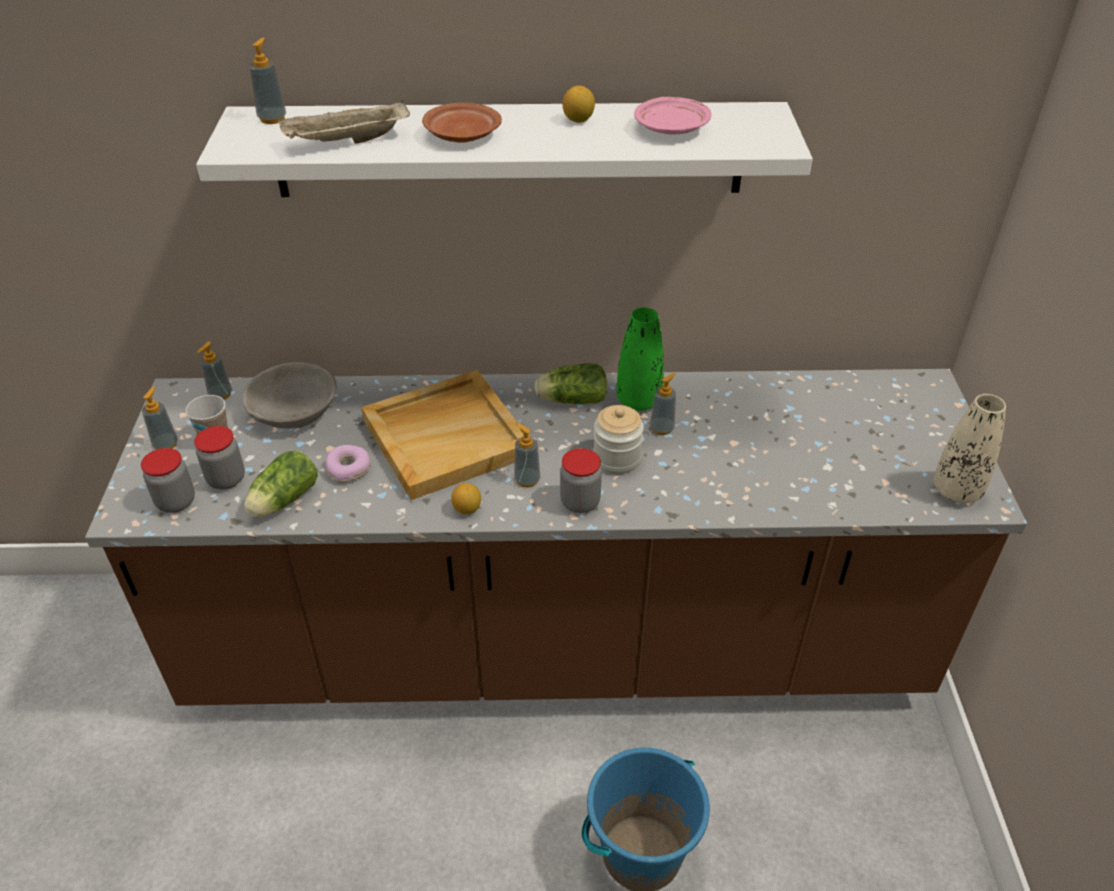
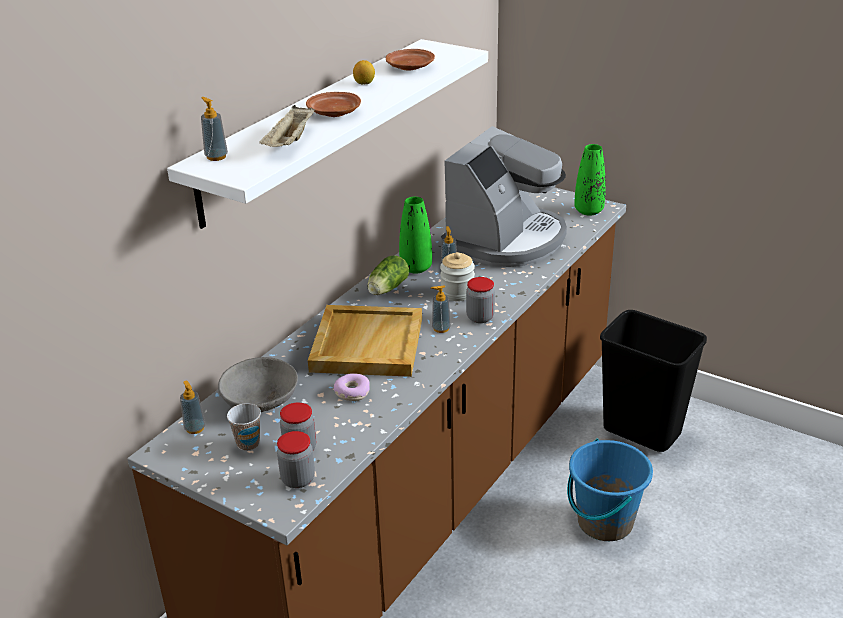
camera: 55 degrees left, 10 degrees down
(166, 444) = (223, 470): soap dispenser -> none
(282, 501) = (353, 429): lettuce -> none
(467, 509) = (443, 358): lemon -> none
(671, 128) = (410, 67): pink plate -> brown plate
(784, 445) = (506, 240): none -> coffee machine
(851, 818) = (643, 431): none -> black trash can
(956, 491) = (588, 211): beige vase -> green vase

